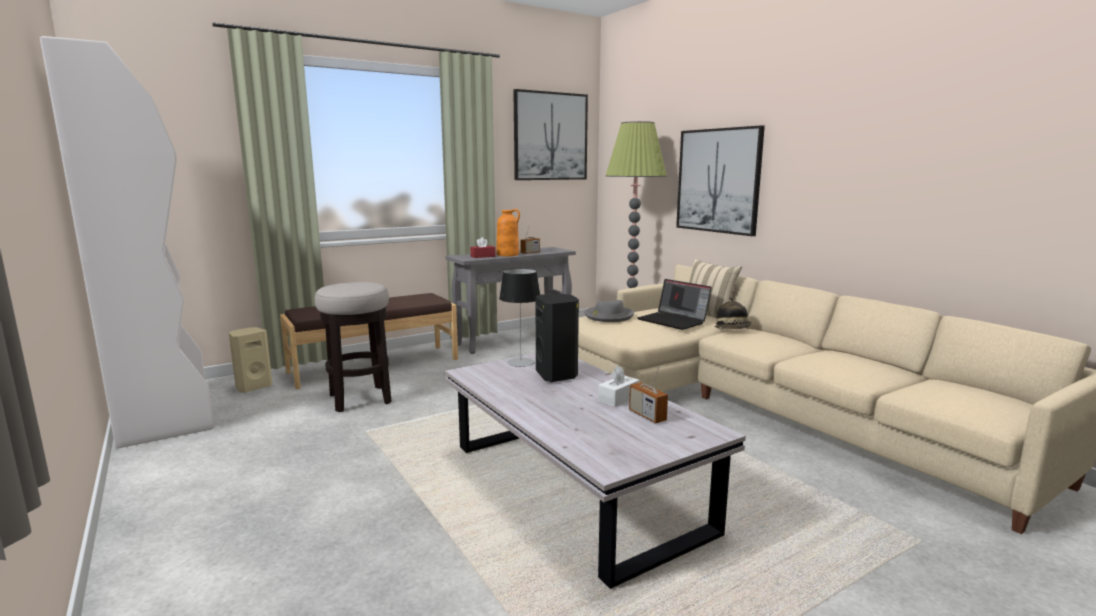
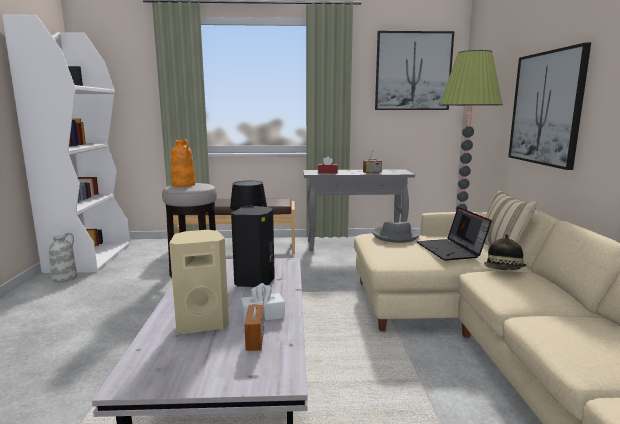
camera: 30 degrees right, 0 degrees up
(173, 446) = (65, 278): none -> white vase
(253, 387) = (151, 249): beige speaker -> beige speaker (202, 323)
(508, 254) = (351, 172): orange vase -> orange vase (184, 185)

